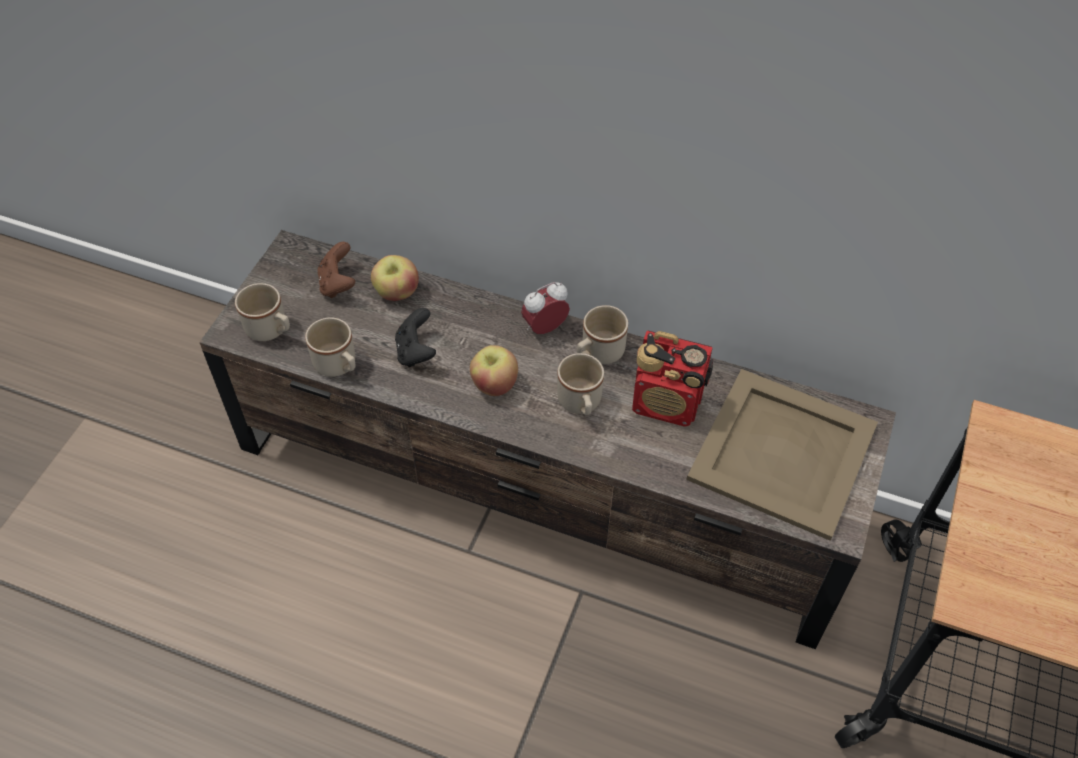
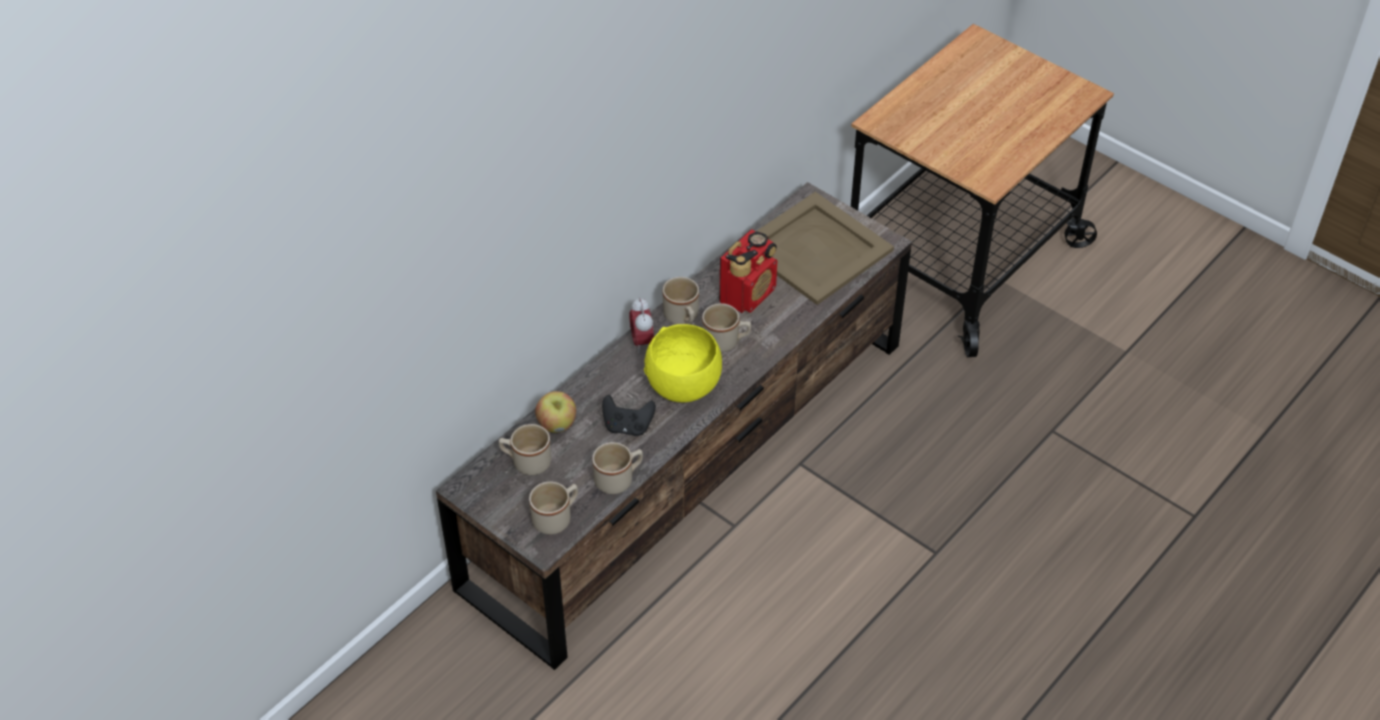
camera: 70 degrees left, 5 degrees down
(338, 284) = (526, 462): brown game controller -> beige mug
(494, 384) = (684, 386): apple -> yellow bowl

